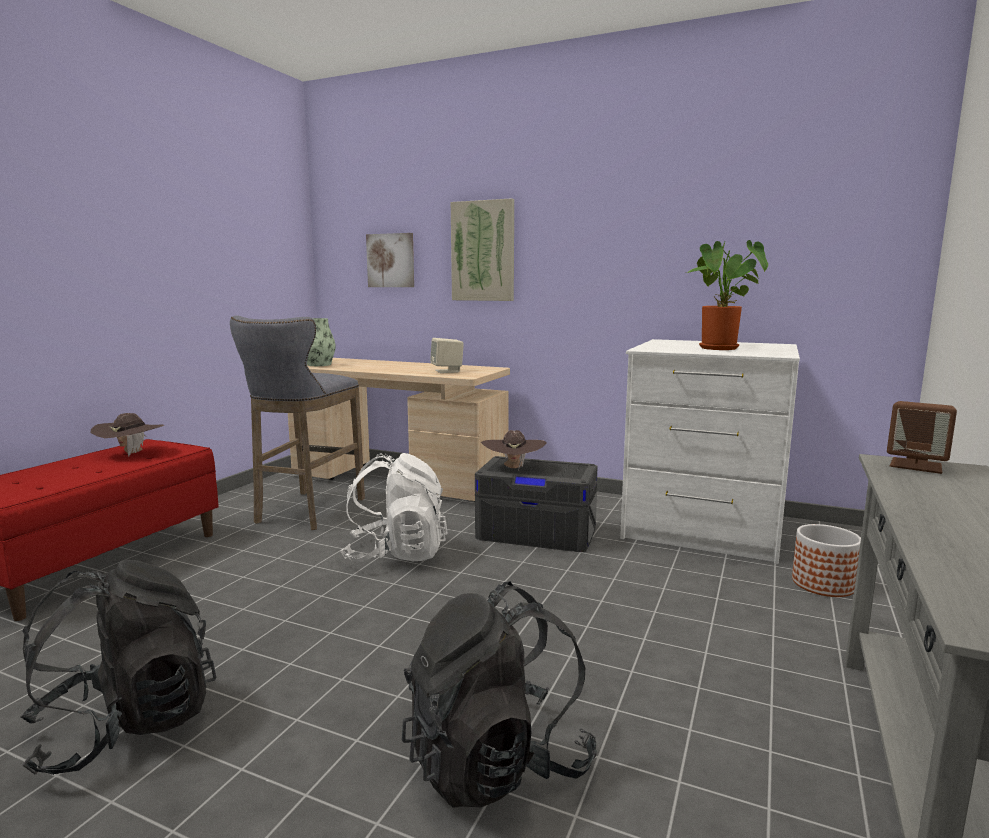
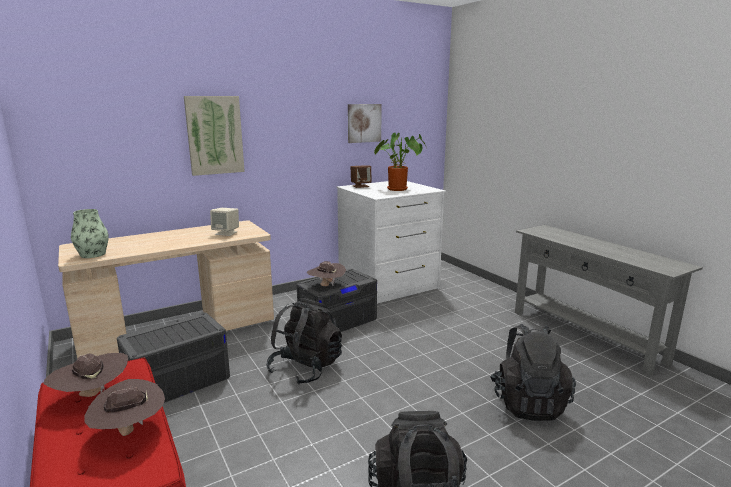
camera: 55 degrees left, 5 degrees up
(74, 476) = (129, 431): none -> brown hat
(307, 512) = (178, 381): grey stool -> grey storage box
(391, 260) = (121, 145): picture -> picture (364, 123)
(396, 554) = (306, 368): white backpack -> black backpack
(822, 584) = (463, 290): planter -> none
(916, 465) = (537, 230): brown speaker -> brown speaker (360, 186)

